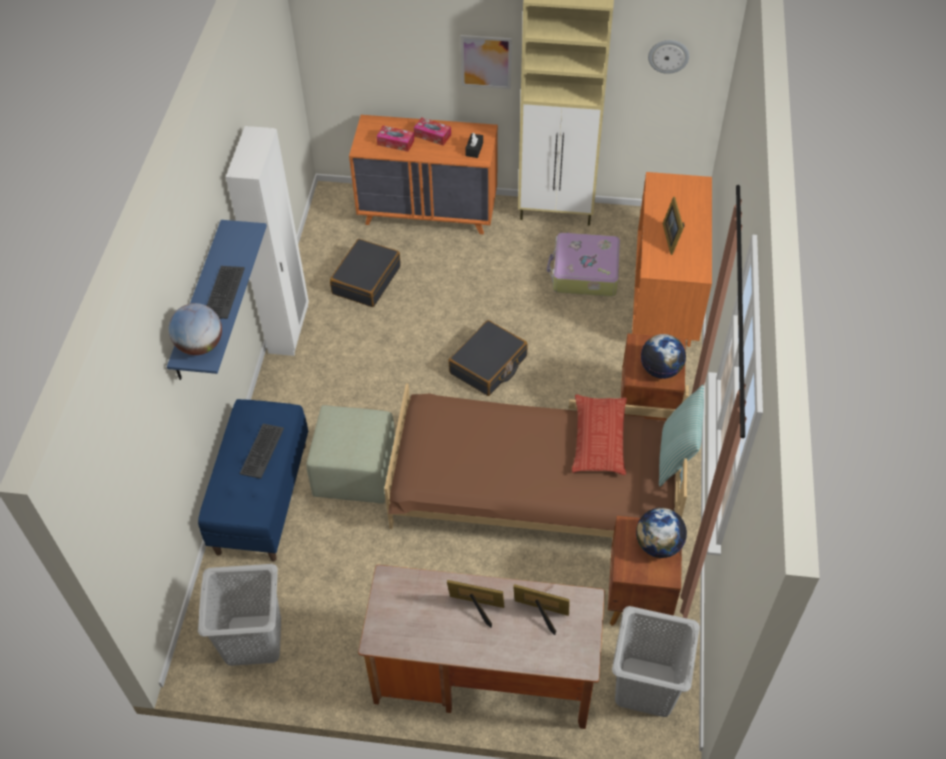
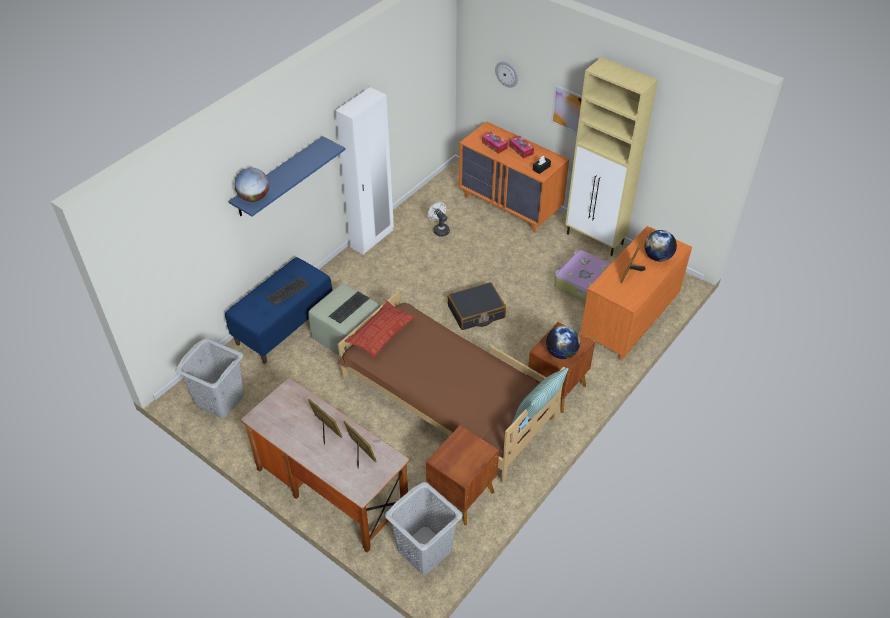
camera: 30 degrees right, 5 degrees down
(223, 292) = (290, 175): keyboard -> keyboard (349, 307)
(366, 280) = (439, 229): black suitcase -> white fan
(599, 439) = (494, 379): pillow -> pillow (380, 332)
(658, 545) = (471, 455): globe -> globe (657, 257)
(668, 56) = (689, 146): wall clock -> wall clock (507, 74)

